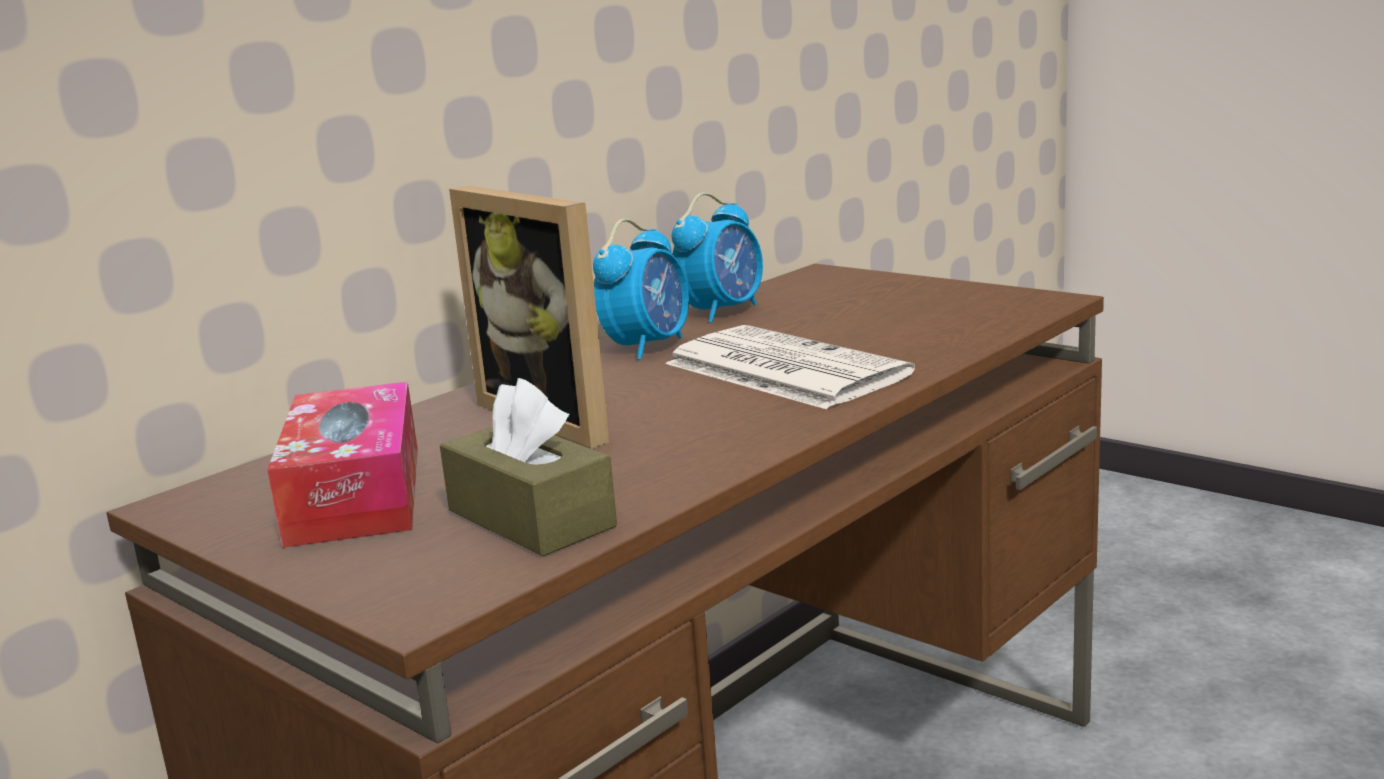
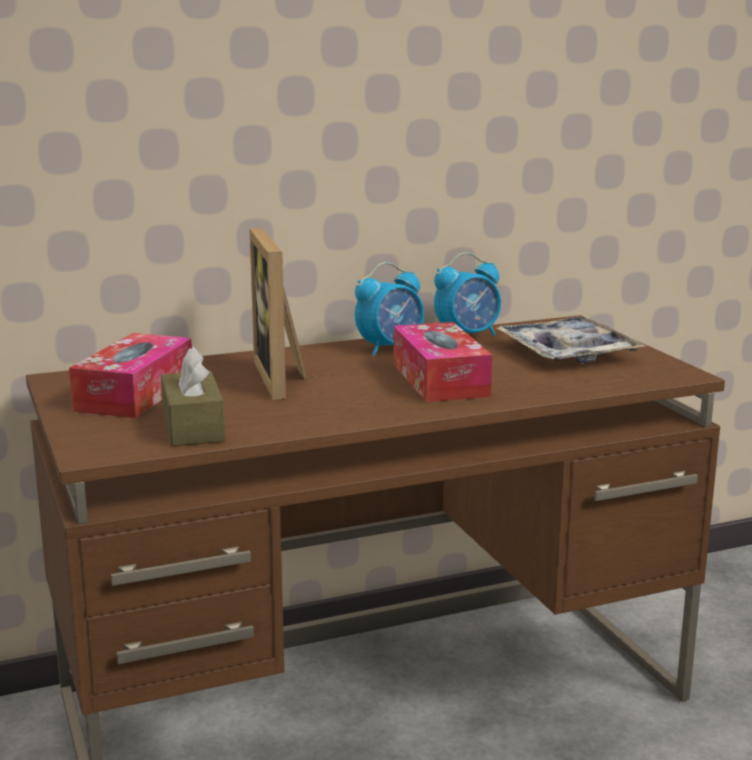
camera: 25 degrees right, 0 degrees up
(781, 369) = (440, 380): newspaper -> tissue box
(879, 305) = (567, 353): none -> tray

